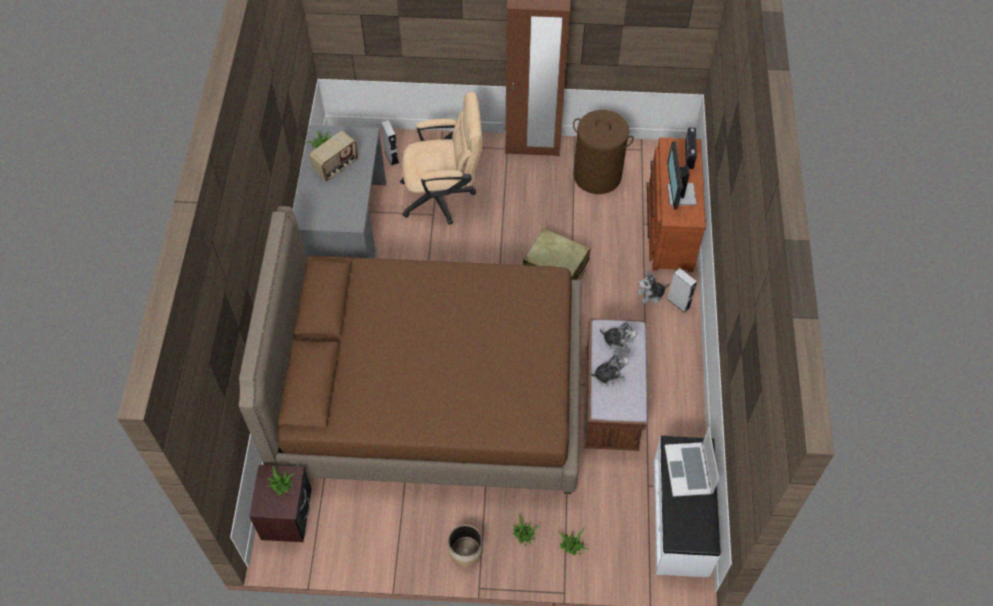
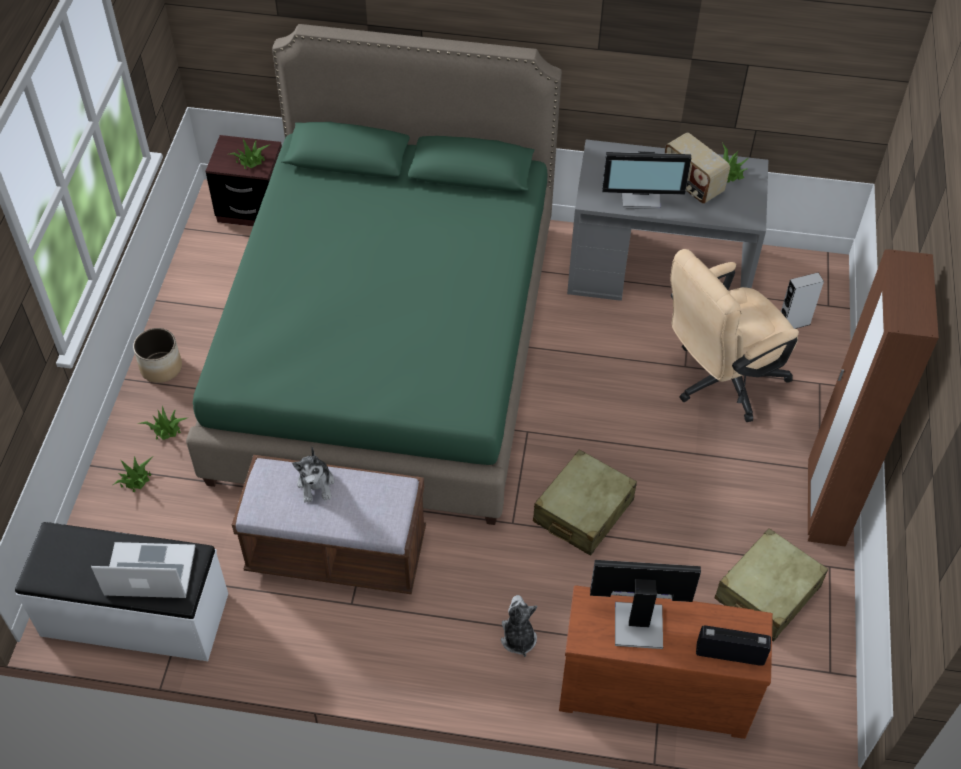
camera: 95 degrees right, 5 degrees down
(349, 194) = (641, 196): none -> monitor
(431, 392) = (388, 346): brown bed -> green bed
(444, 196) = (719, 381): beige office chair -> beige office chair turned 60 degrees clockwise
(597, 175) = (767, 593): brown laundry basket -> beige suitcase
(617, 342) = (371, 503): plush toy -> none
(678, 303) = (498, 676): grey speaker -> none

